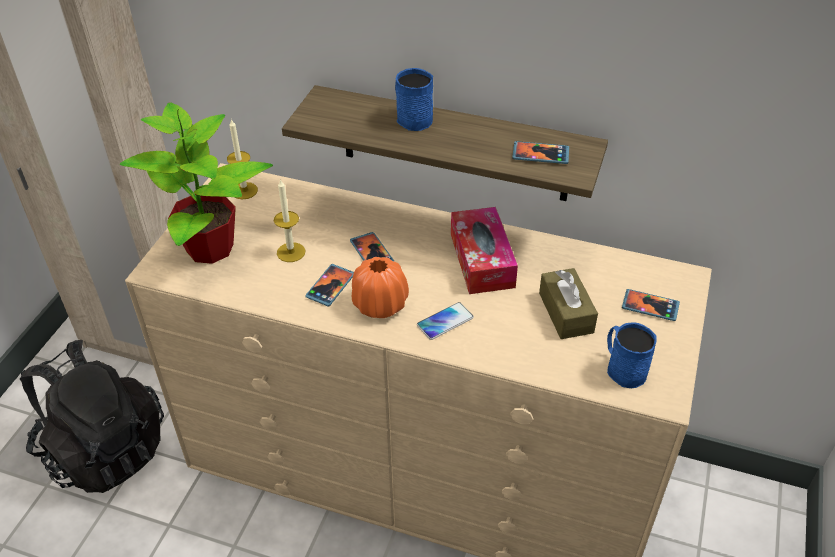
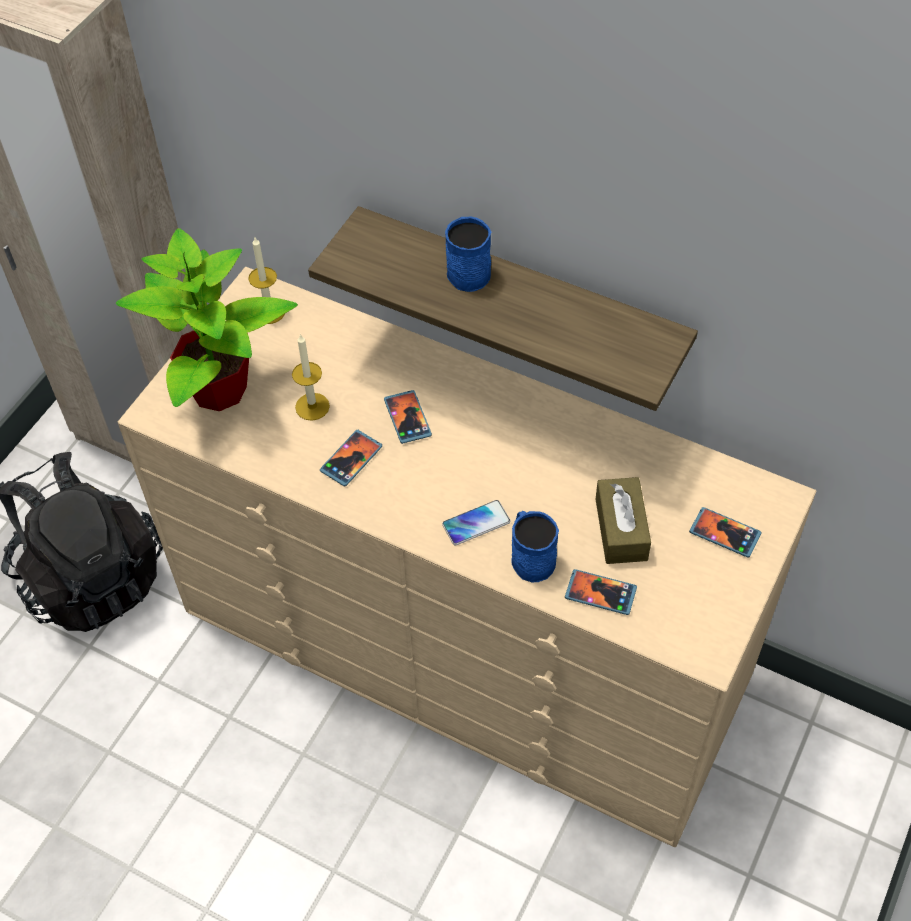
camera: 10 degrees right, 10 degrees up
(380, 305) = (405, 491): orange vase -> none
(482, 260) = (537, 445): tissue box -> none
(540, 154) = (608, 344): phone -> phone (600, 593)
(622, 368) = (669, 611): blue mug -> blue mug (530, 557)

